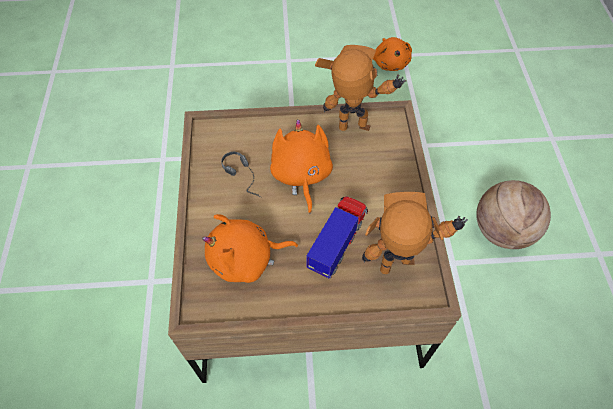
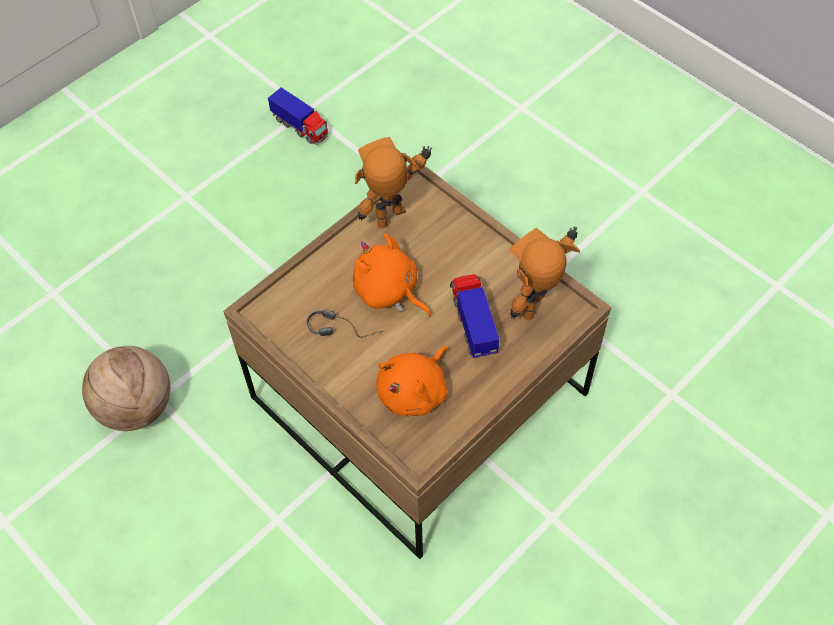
camera: 40 degrees left, 0 degrees up
(390, 62) = (300, 127): orange plush toy -> toy truck
(501, 231) = (551, 228): basketball -> basketball (136, 407)

